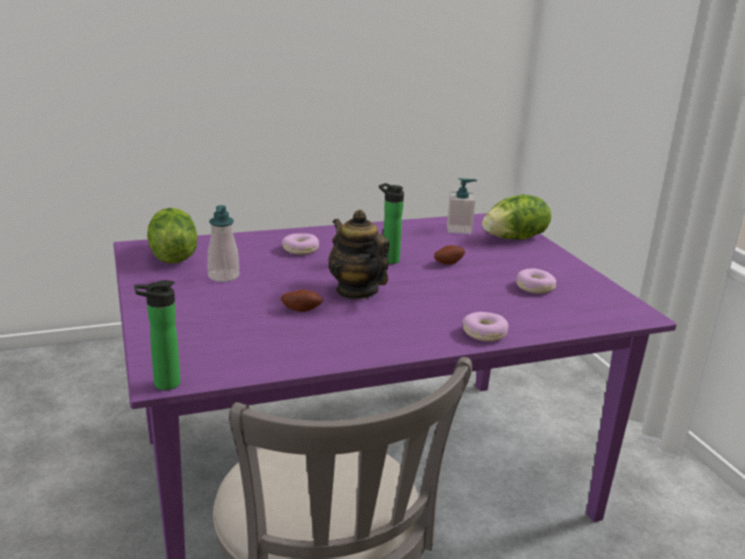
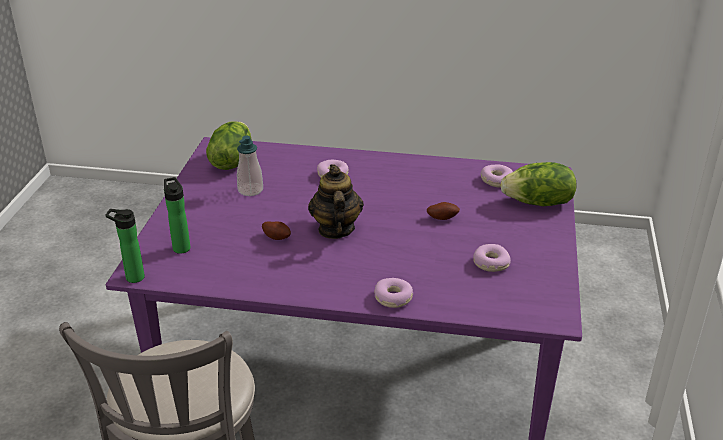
camera: 30 degrees right, 10 degrees up
(388, 260) = (394, 202): bottle -> bottle (181, 247)
(459, 229) = (496, 180): soap dispenser -> donut

